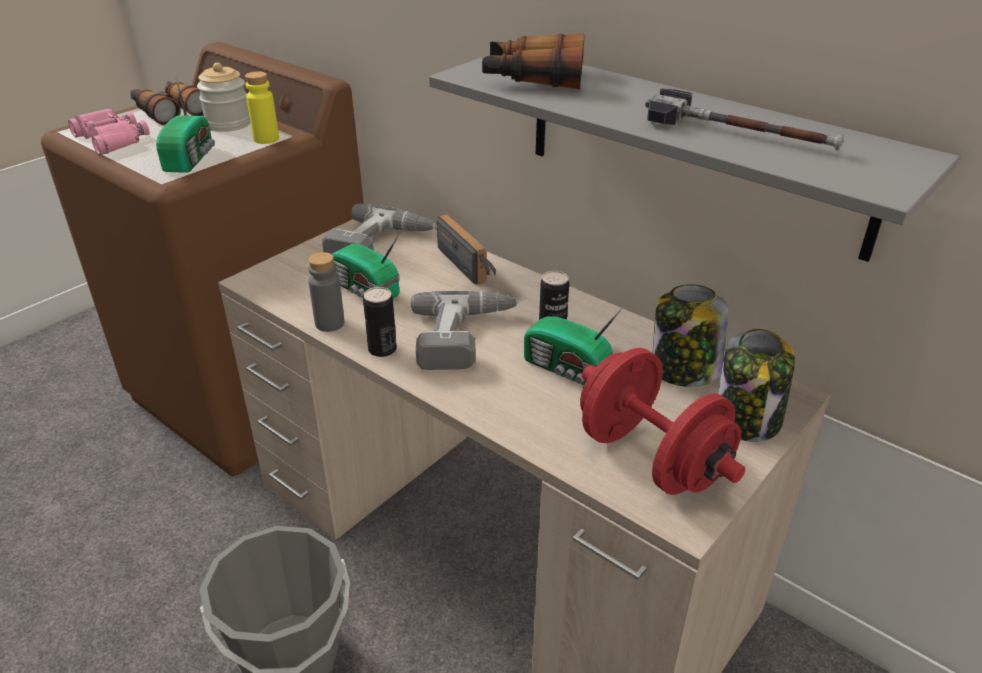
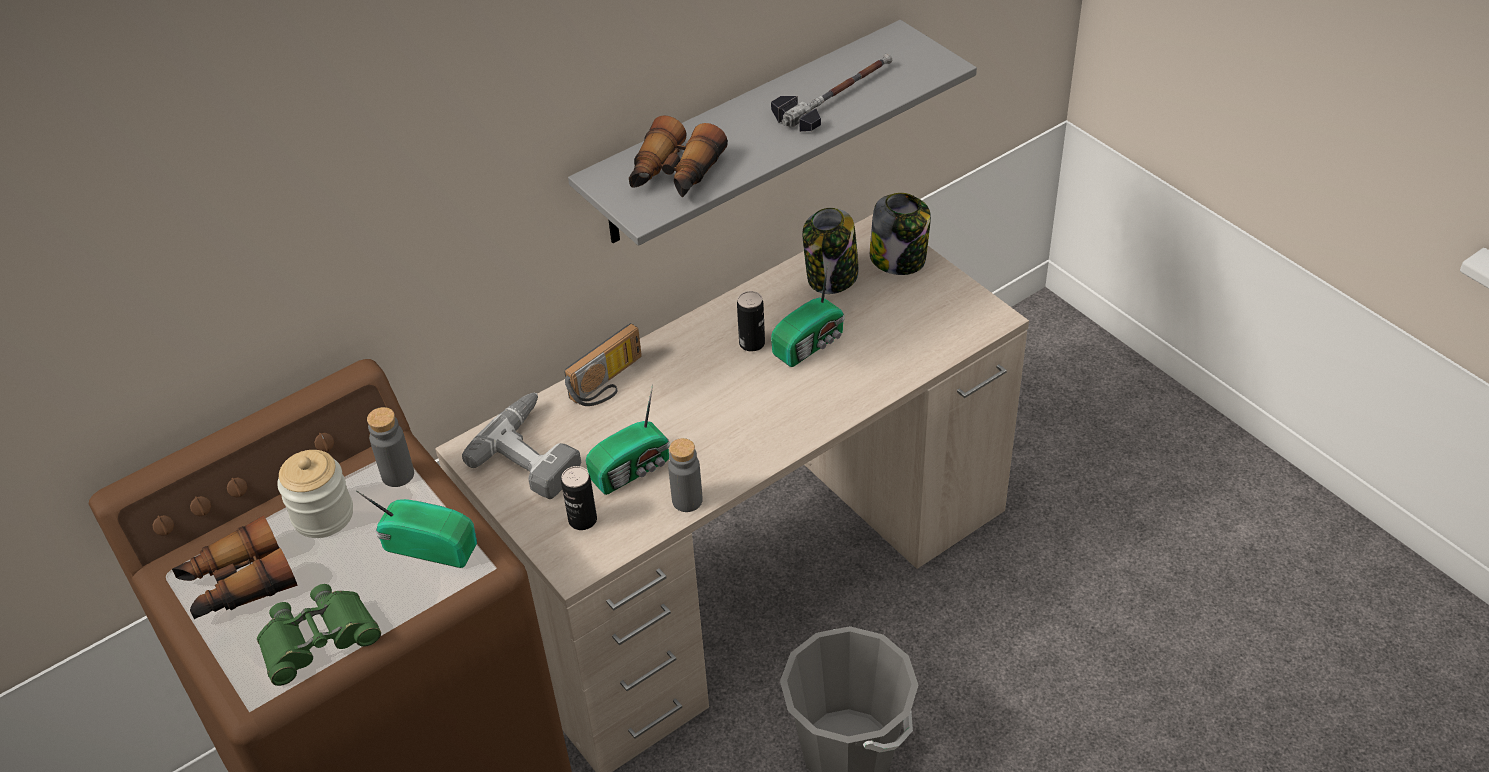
camera: 75 degrees left, 10 degrees up
(111, 139) = (318, 639): pink binoculars -> green binoculars
(266, 139) = (398, 475): yellow bottle -> grey bottle
(382, 349) = (745, 462): can -> can (582, 520)
(465, 337) = (743, 402): power drill -> none
(470, 264) = (609, 383): radio -> radio turned 150 degrees clockwise
(651, 458) = (931, 319): red dumbbell -> none

